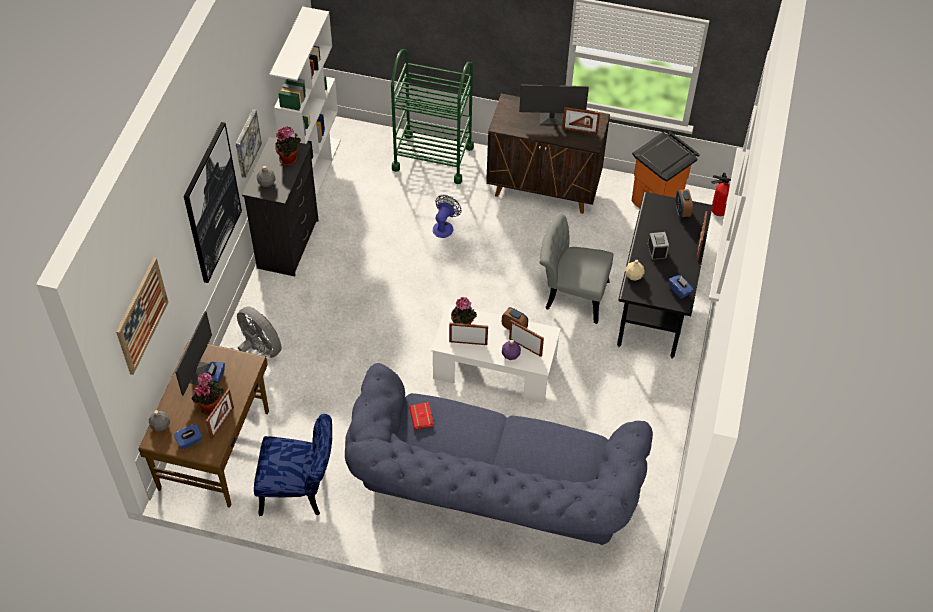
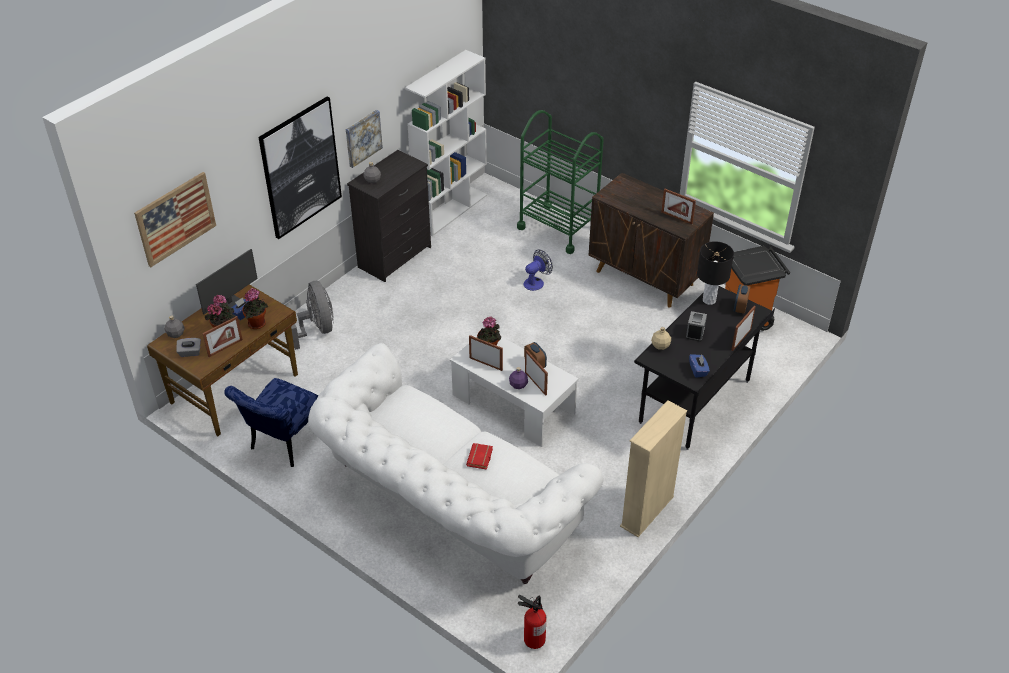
camera: 25 degrees right, 10 degrees down
(189, 441) = (190, 353): blue tissue box -> grey tissue box
(289, 159) = (402, 169): potted plant -> potted plant (258, 324)
(300, 491) = (283, 444): blue chair -> blue chair turned 90 degrees clockwise
(422, 417) = (402, 405): red book -> red book (480, 458)
(491, 495) = (446, 505): blue sofa -> white sofa
(551, 118) = (656, 202): monitor -> none
(570, 294) = (619, 367): grey chair -> none
(651, 212) = (709, 300): none -> black table lamp
(669, 433) = (647, 511): none -> beige bookcase
(717, 209) = (803, 341): fire extinguisher -> fire extinguisher (534, 638)

